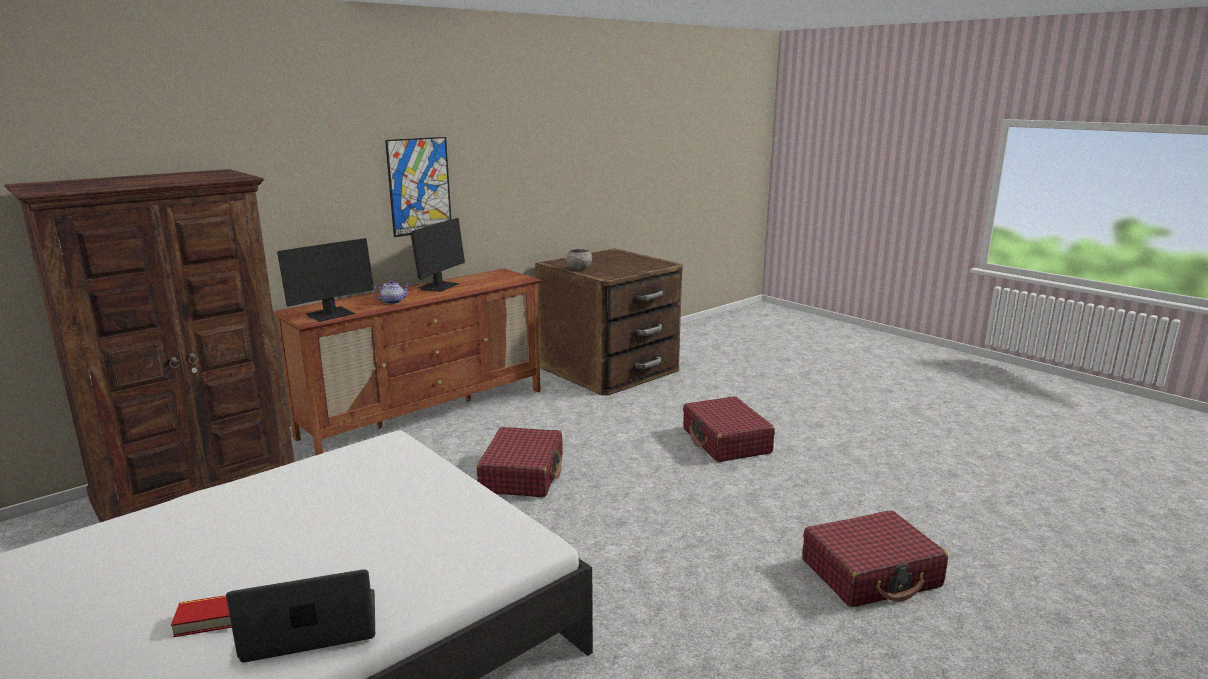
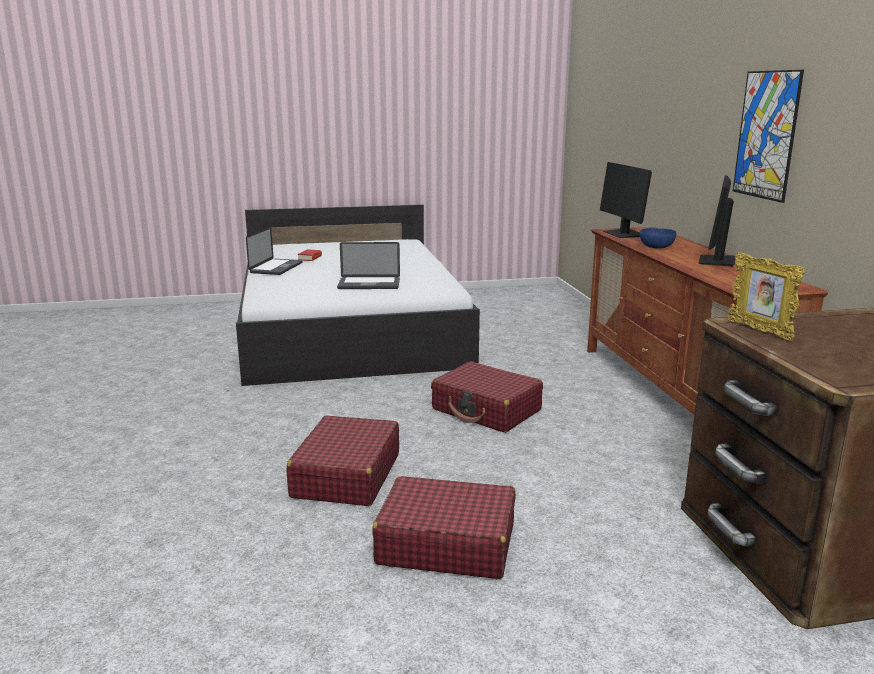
camera: 120 degrees right, 0 degrees up
(197, 488) = (571, 323): brown wardrobe -> none
(393, 302) = (657, 247): teapot -> blue bowl
(396, 492) = (369, 284): none -> laptop
(439, 287) = (716, 261): monitor -> monitor turned 60 degrees clockwise
(578, 269) = (807, 320): grey bowl -> none
(612, 274) = (759, 331): none -> picture frame
(871, 573) = (119, 505): red suitcase -> red suitcase (346, 476)

